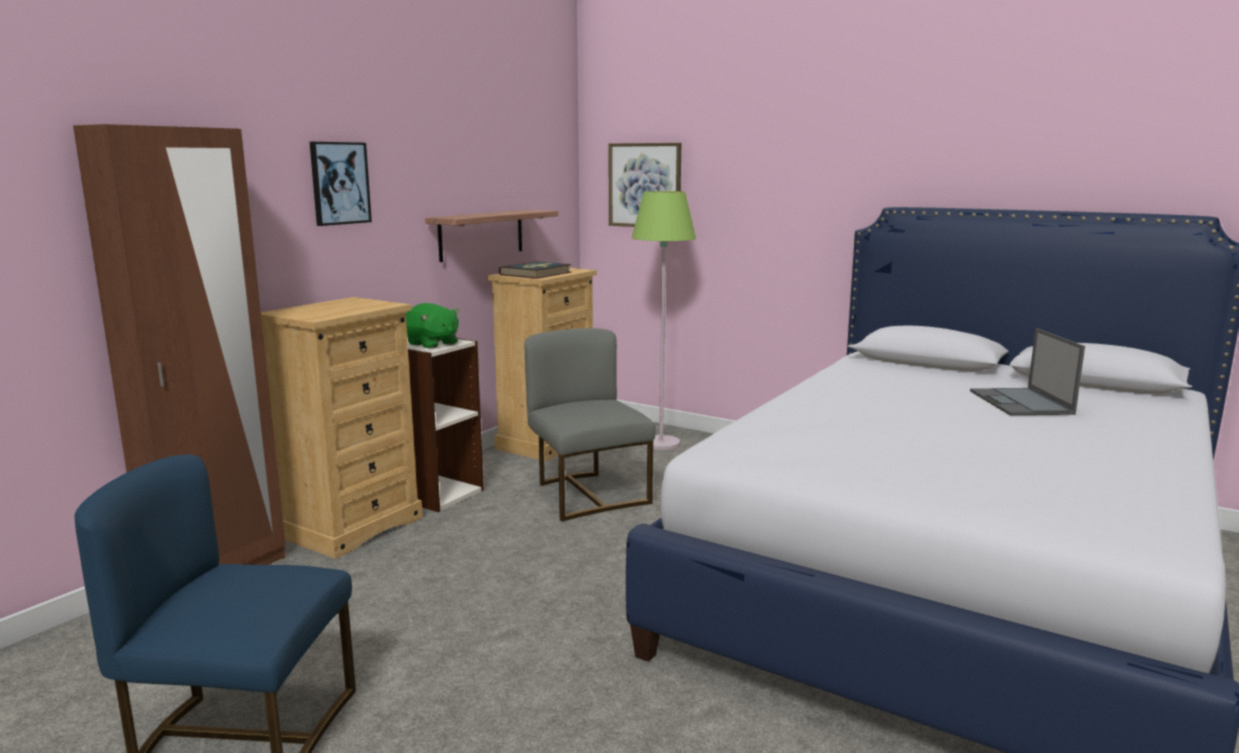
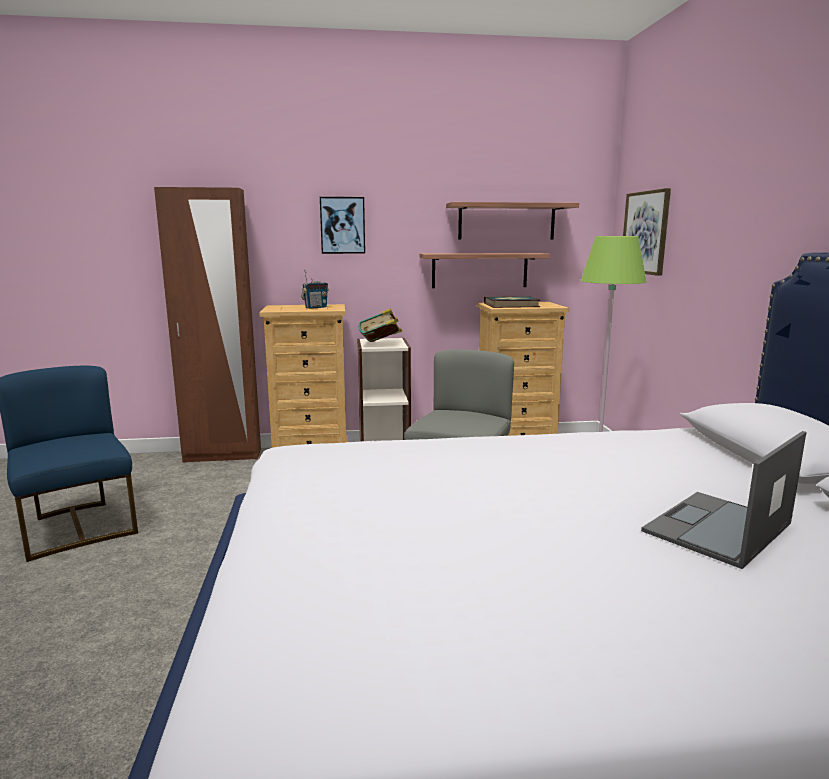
camera: 50 degrees right, 0 degrees up
(351, 306) = (315, 307): none -> radio
(432, 344) = (380, 344): green plush toy -> book
(500, 173) = (506, 221): none -> shelf

